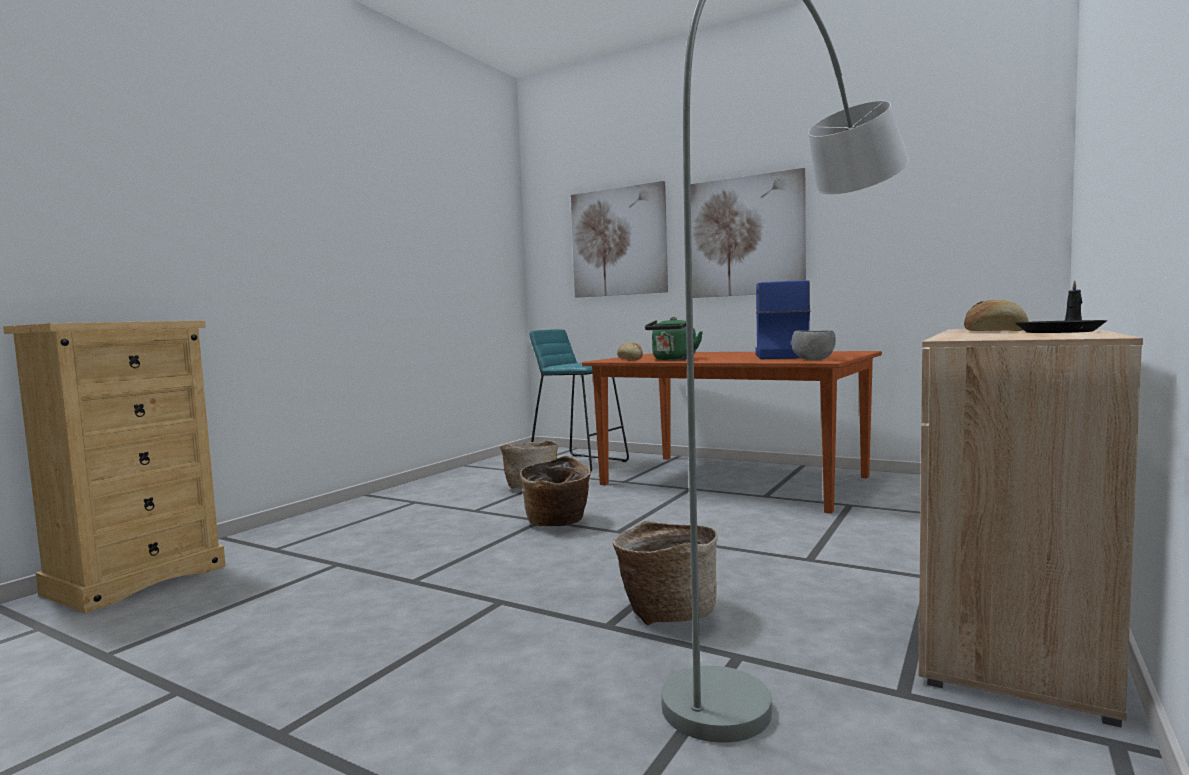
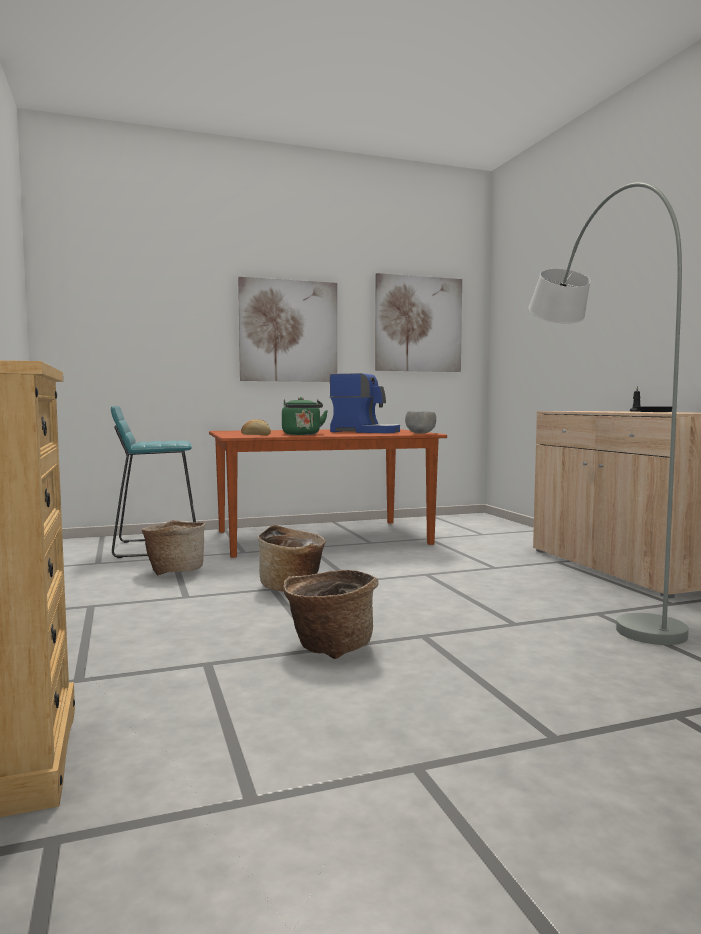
camera: 50 degrees left, 0 degrees up
(618, 242) = (159, 319): picture -> picture (418, 324)
(666, 611) = (516, 608): basket -> basket (329, 647)
(779, 356) = (365, 432): coffee machine -> coffee machine turned 150 degrees clockwise
(994, 331) = (612, 411): bread -> none

